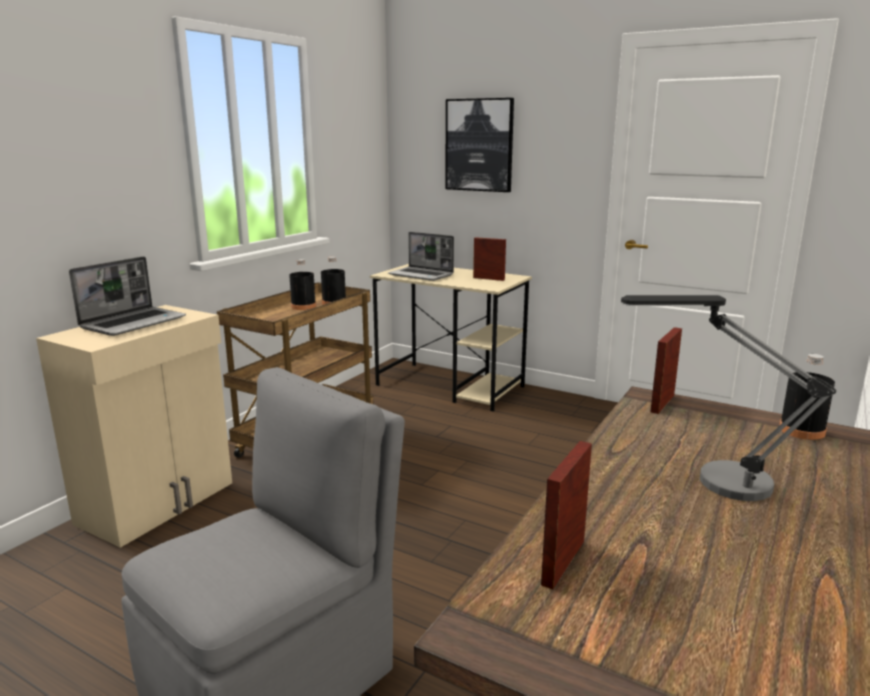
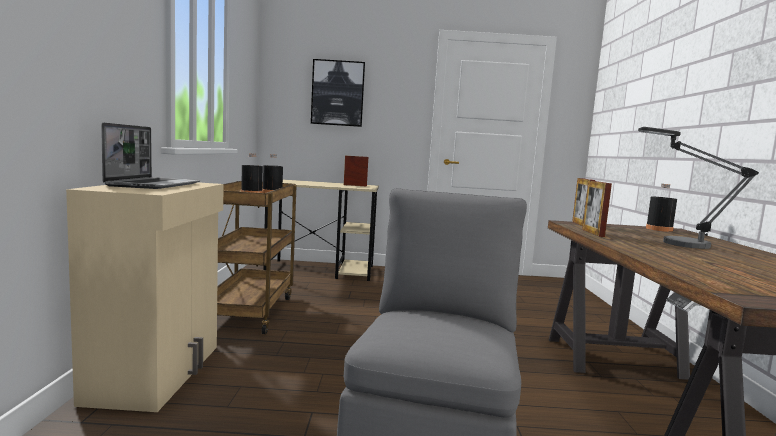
camera: 30 degrees left, 10 degrees down
(422, 275) = (304, 183): laptop -> none
(563, 562) = (706, 272): picture frame -> picture frame (593, 233)

